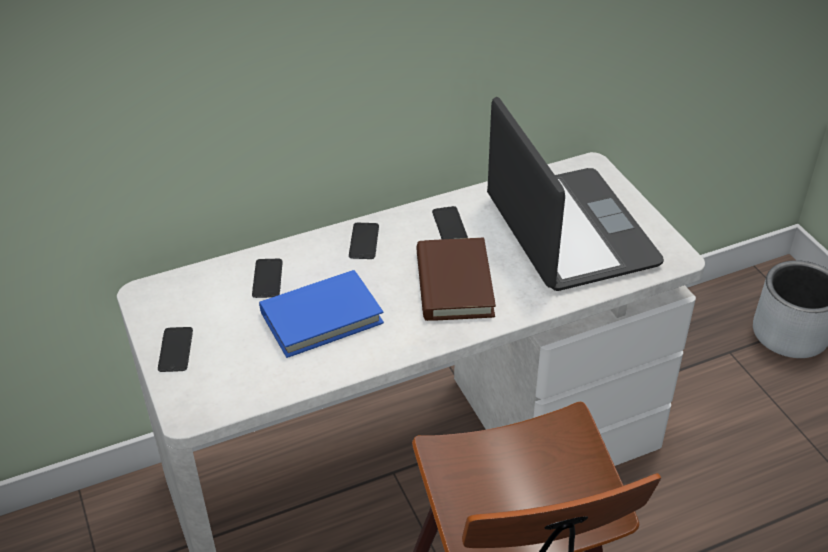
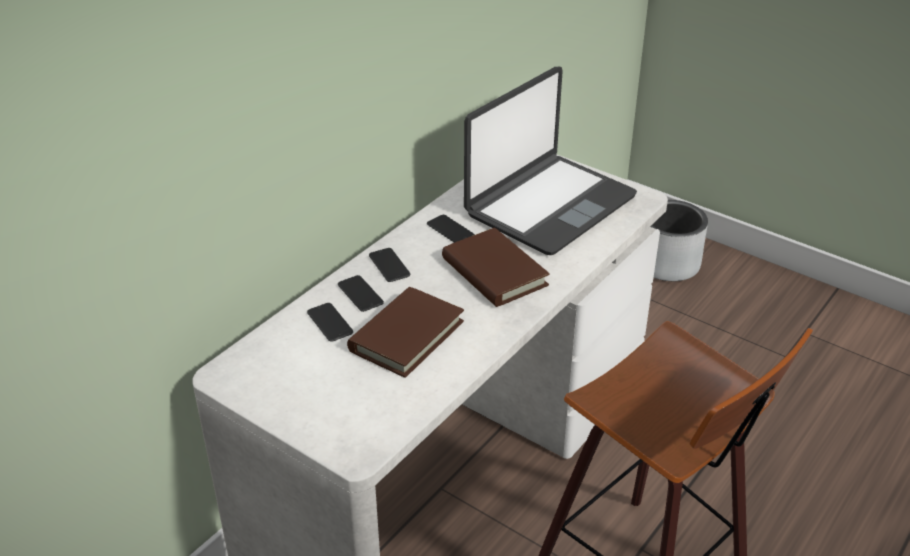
camera: 30 degrees left, 5 degrees down
(175, 350) = (297, 409): phone -> phone (360, 294)
(321, 317) = (406, 336): blue book -> brown book
(568, 231) = (549, 205): laptop -> laptop turned 90 degrees clockwise

